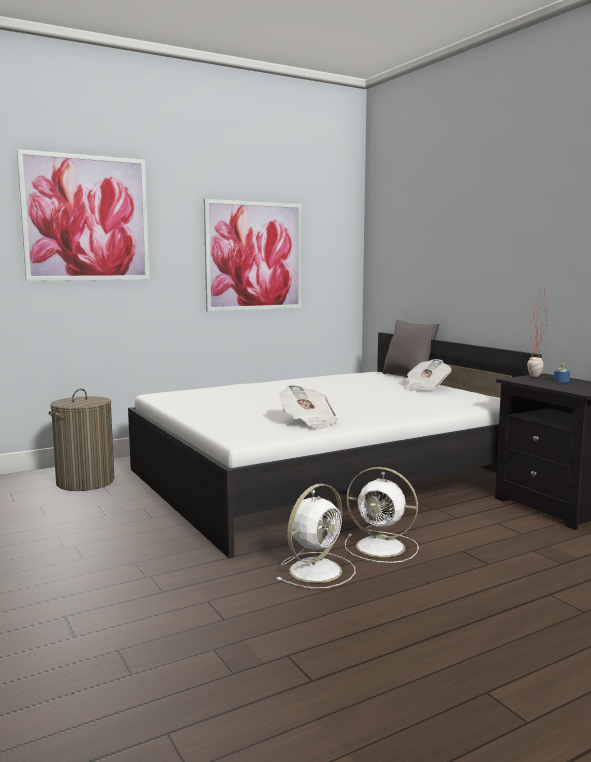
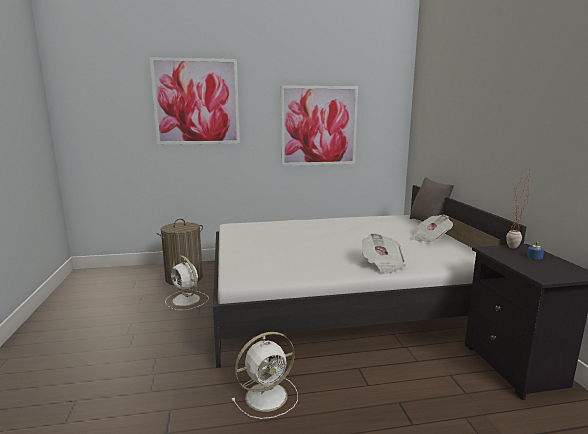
camera: 20 degrees right, 5 degrees up
(308, 423) = (300, 268): newspaper -> newspaper (382, 264)
(382, 547) = (334, 382): white fan -> white fan (187, 300)

